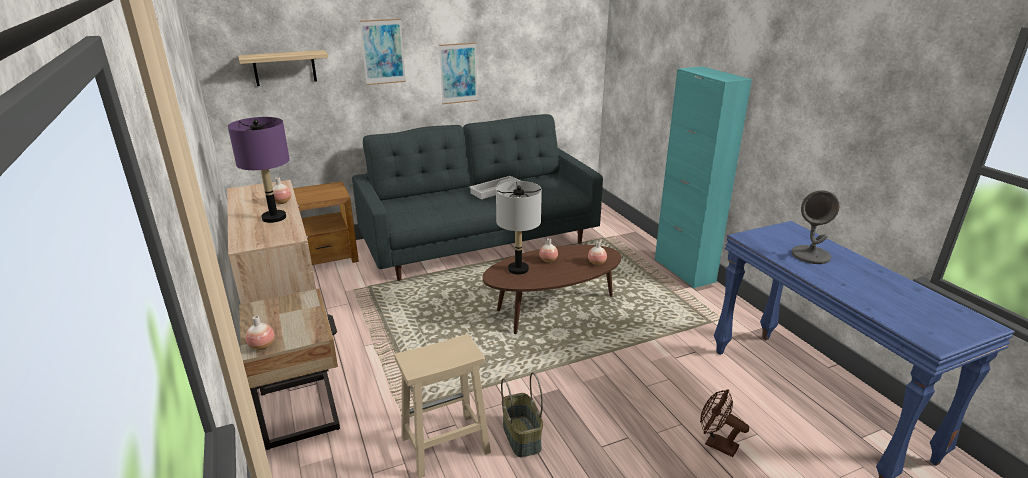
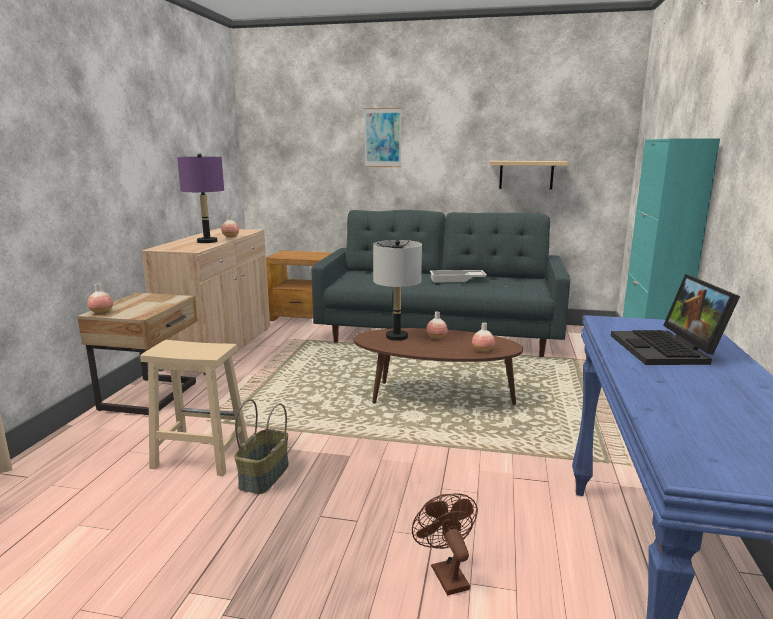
camera: 35 degrees right, 10 degrees down
(284, 68) = (300, 146): shelf -> shelf (526, 175)
(458, 73) = (454, 164): picture -> none
(811, 255) = (668, 350): grey table lamp -> laptop

